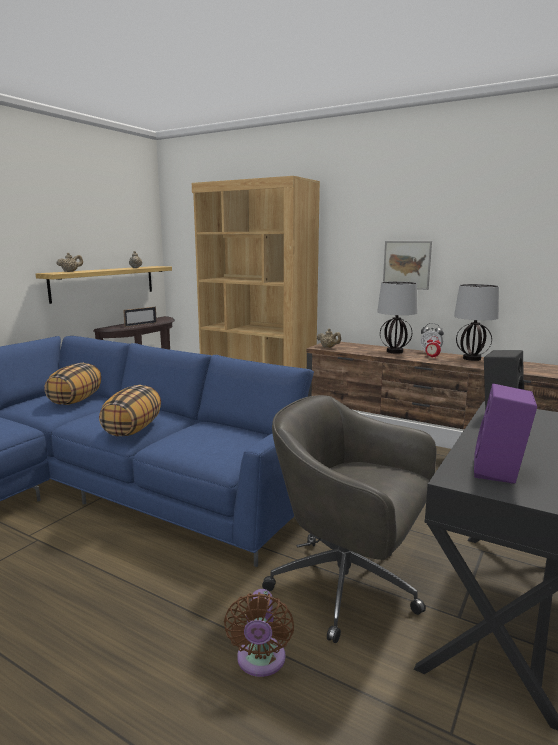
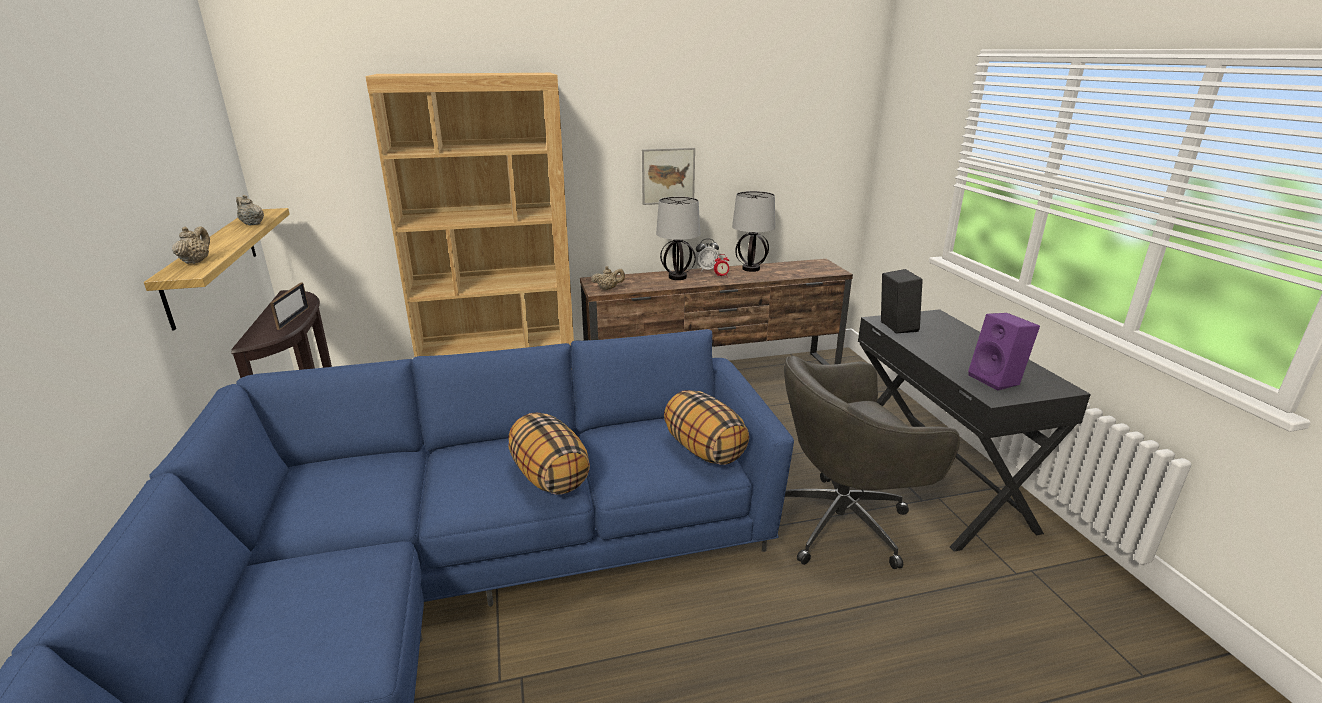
camera: 45 degrees left, 10 degrees up
(76, 400) = (366, 475): pillow -> pillow (703, 450)
(260, 661) = (886, 616): brown fan -> none

